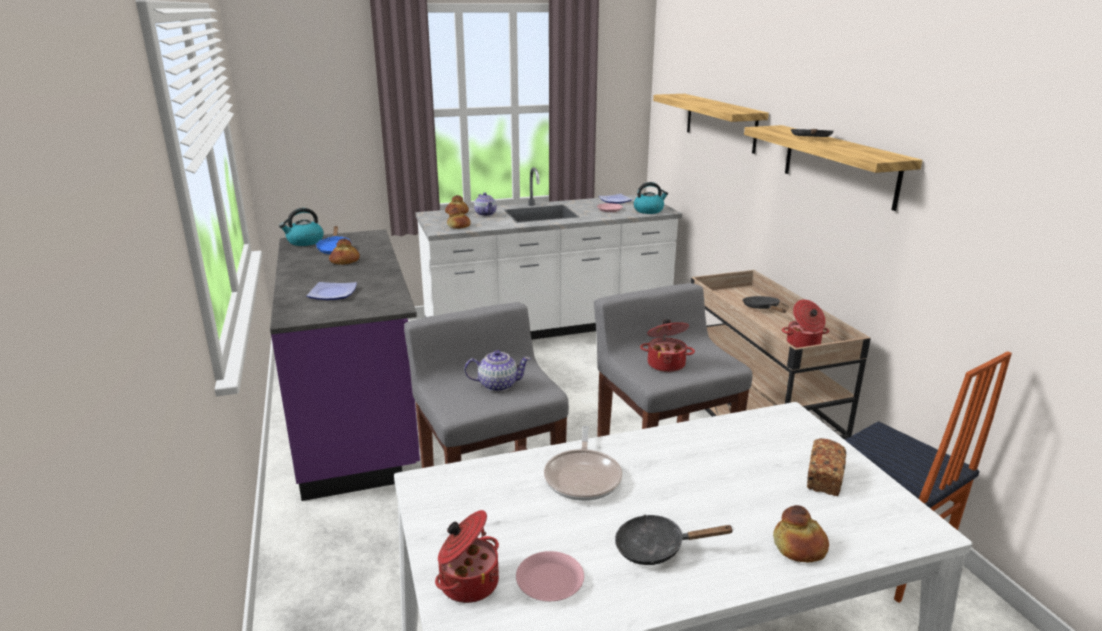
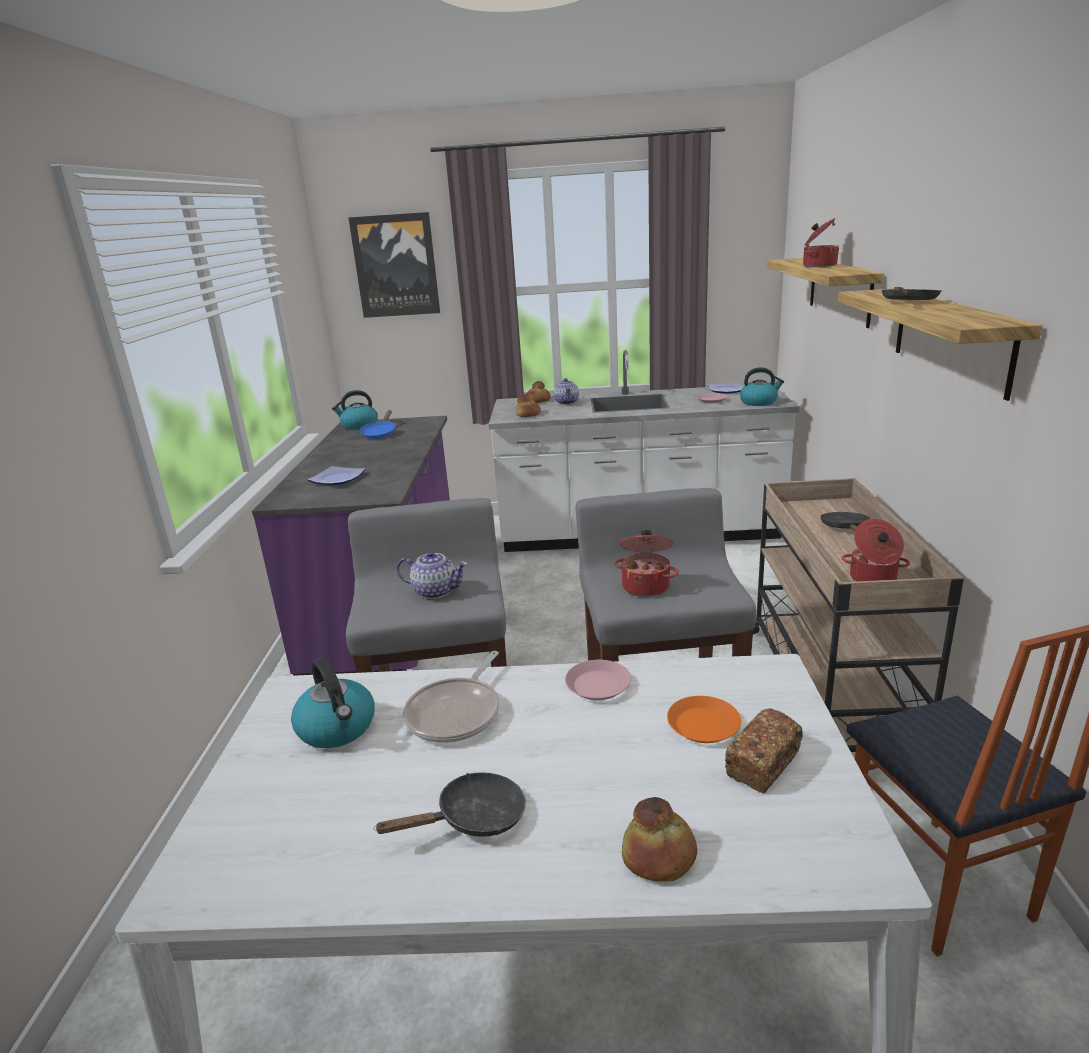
camera: 20 degrees right, 0 degrees up
(314, 87) = (396, 266): none -> picture
(345, 261) = (378, 446): bread -> none
(468, 582) = (240, 816): cooking pot -> cooking pot (818, 266)
(494, 504) = (338, 728): none -> kettle
(549, 582) = (322, 835): pink plate -> pink plate (597, 685)
(656, 548) = (473, 819): black frying pan -> black frying pan turned 135 degrees clockwise
(769, 458) = (704, 725): none -> orange plate

